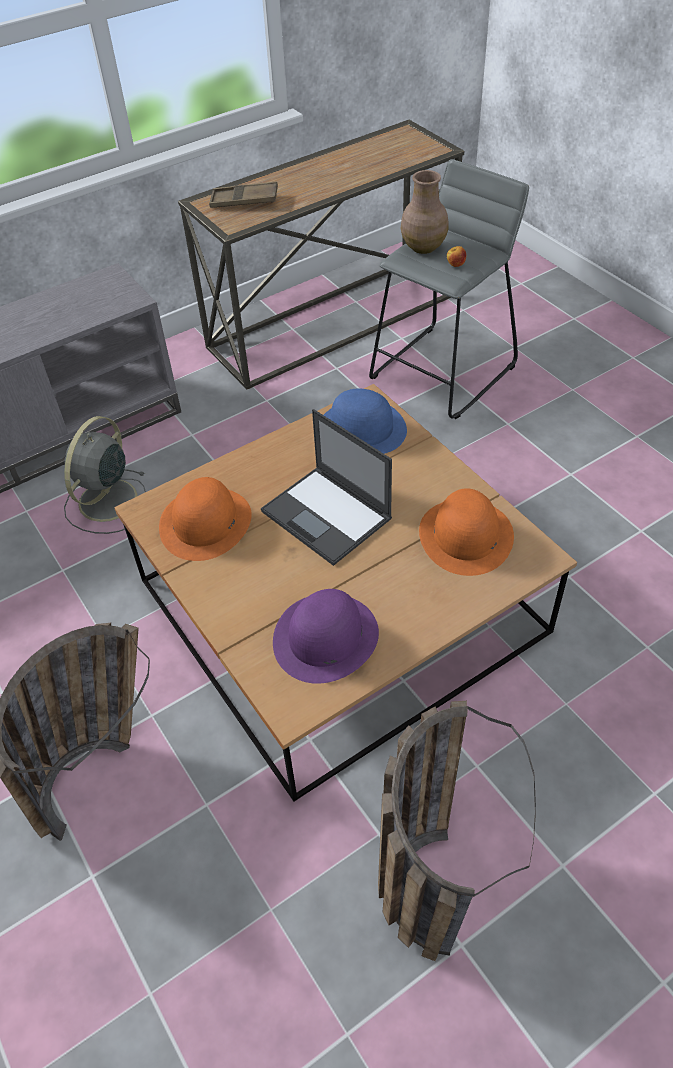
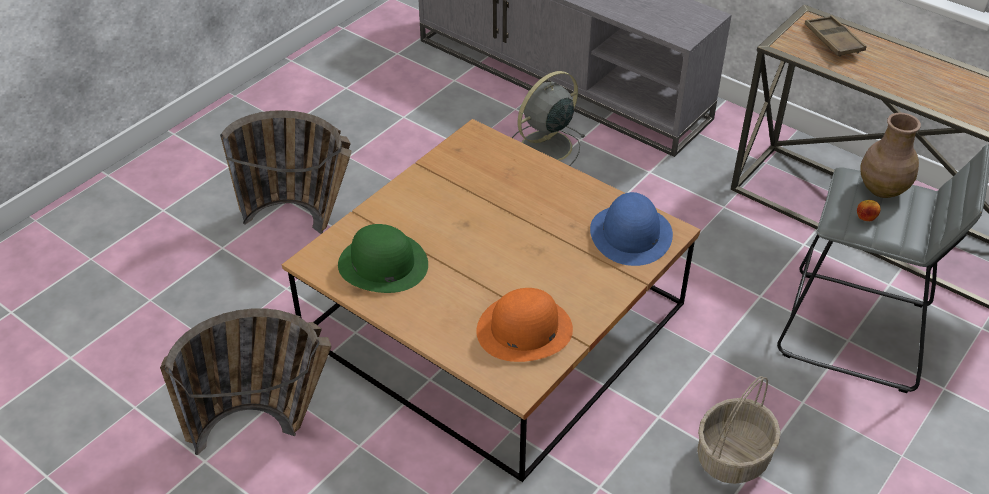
camera: 70 degrees right, 5 degrees down
(106, 502) = (544, 147): grey fan -> grey fan turned 45 degrees counterclockwise
(205, 522) = (475, 169): orange hat -> none
(325, 638) = (382, 264): purple hat -> green hat
(327, 515) = (512, 236): laptop -> none
(553, 481) = (732, 456): none -> basket

